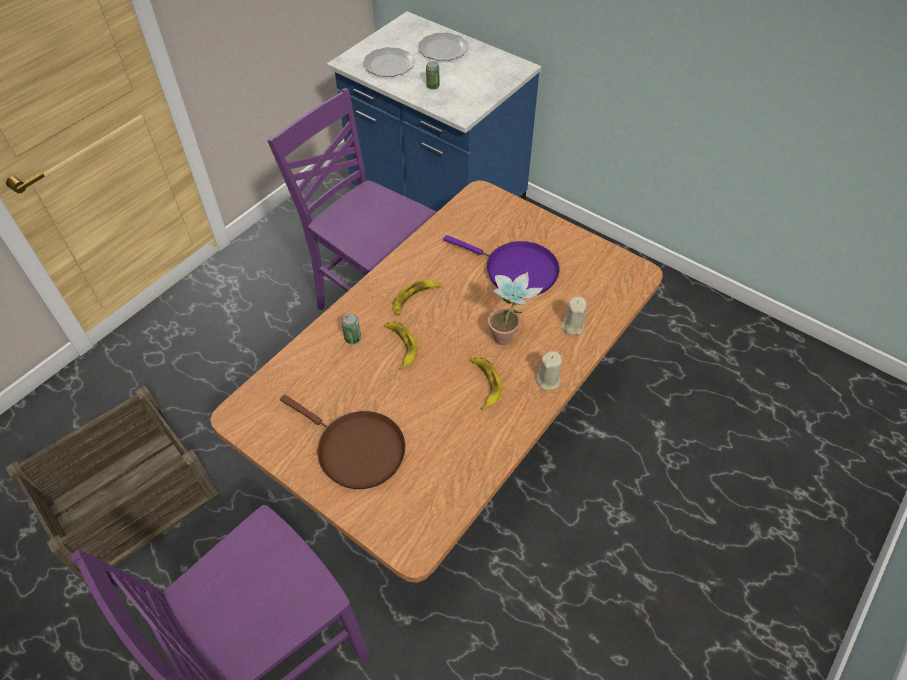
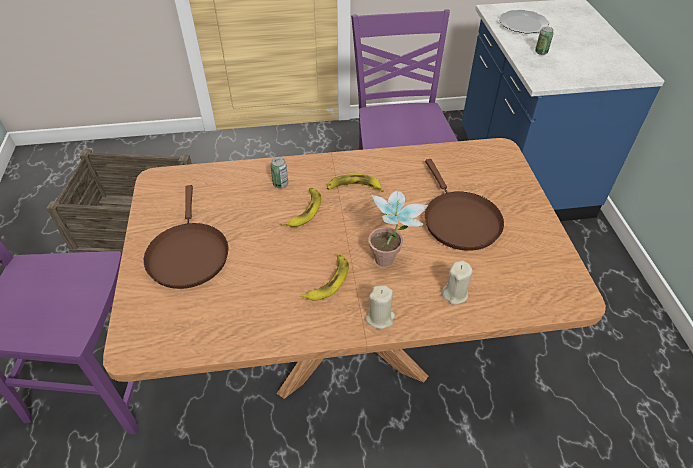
camera: 45 degrees right, 5 degrees down
(442, 49) = (582, 32): plate -> none
(516, 271) = (459, 220): purple frying pan -> brown frying pan

